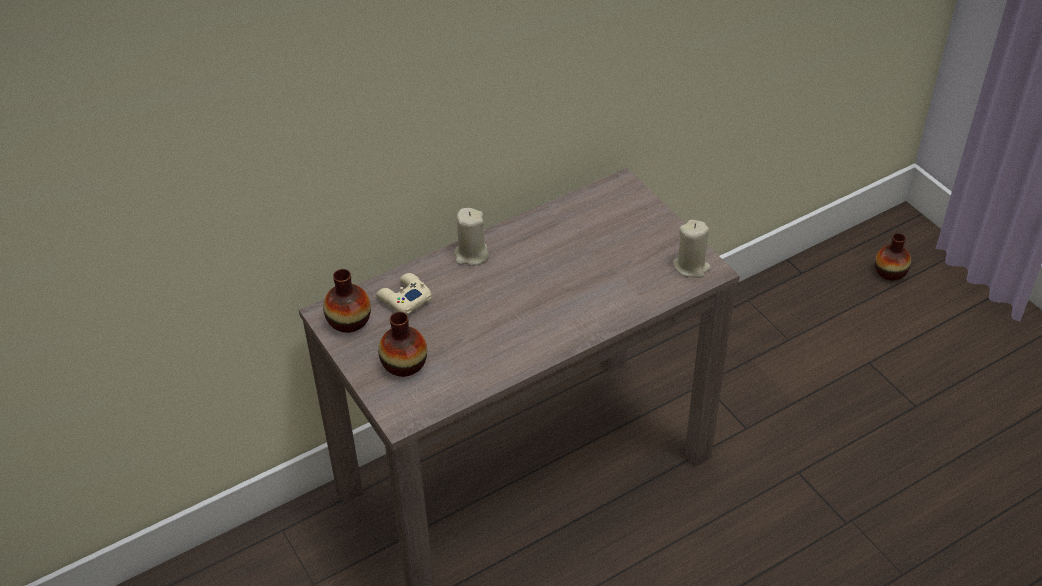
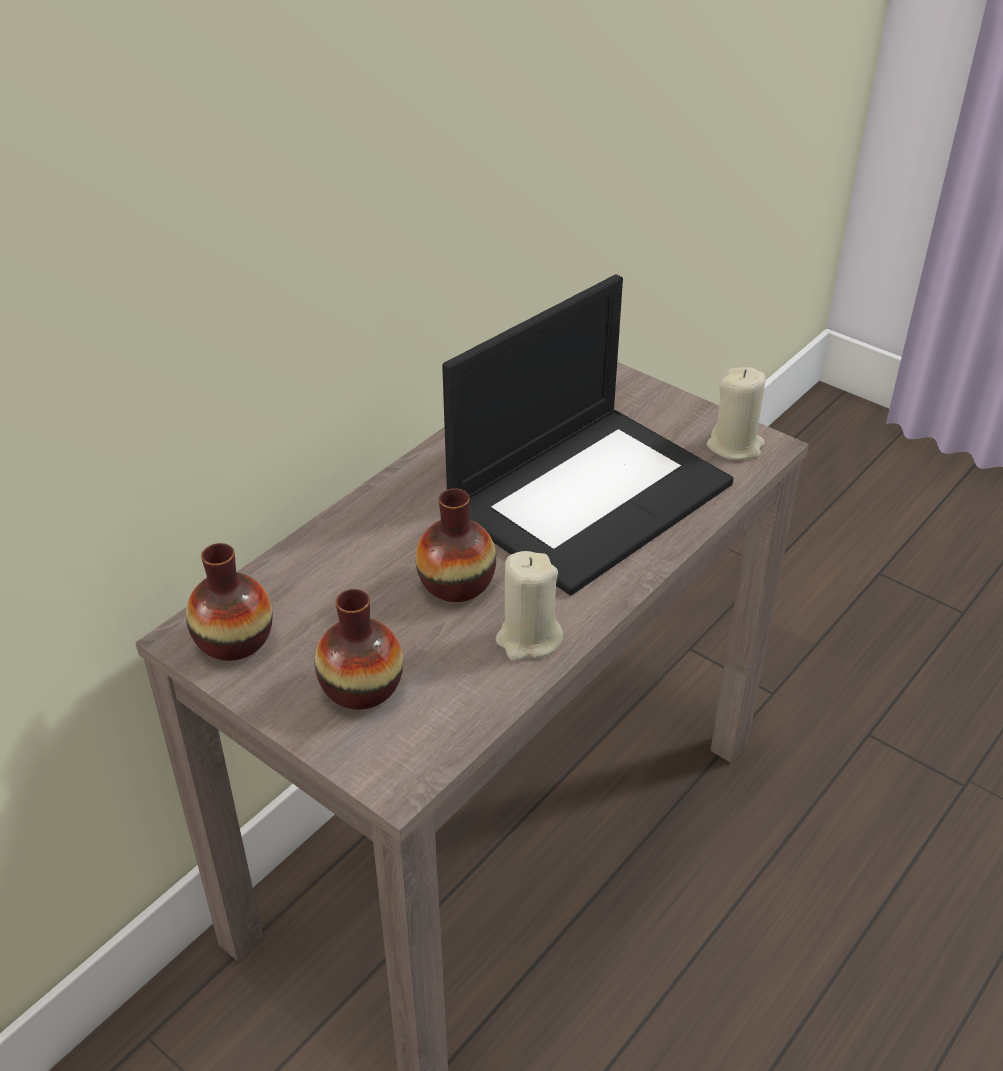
camera: 20 degrees left, 5 degrees down
(404, 298) = (315, 584): beige game controller -> none
(471, 255) = (396, 497): beige candle -> beige candle (528, 639)
(585, 278) = (590, 494): none -> laptop
(890, 272) = (845, 462): vase -> vase (456, 583)

